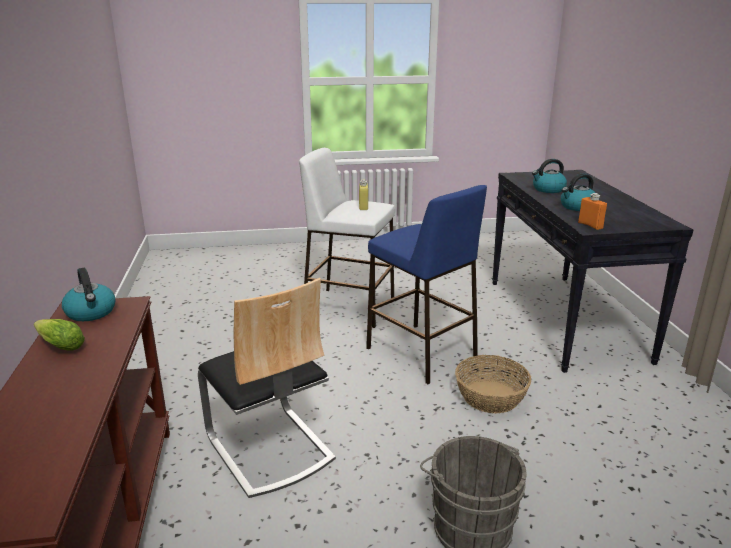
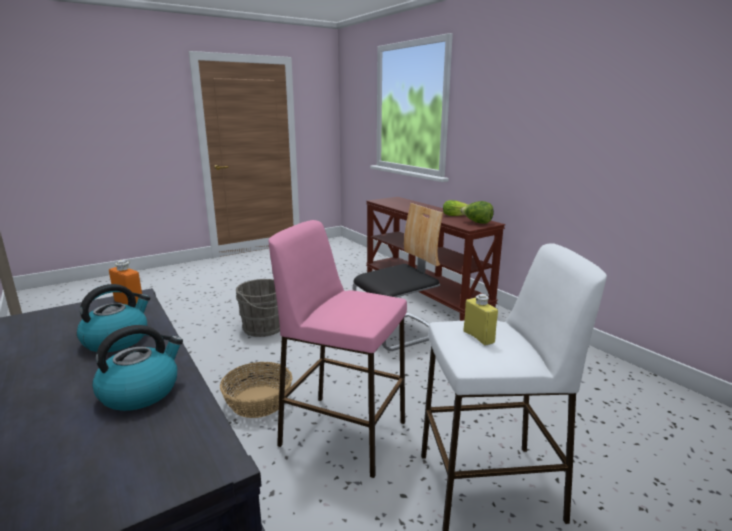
camera: 155 degrees right, 5 degrees down
(91, 312) = (476, 223): kettle -> lettuce
(269, 448) = (398, 332): chair -> chair turned 120 degrees clockwise
(421, 353) = (342, 433): blue stool -> pink stool

